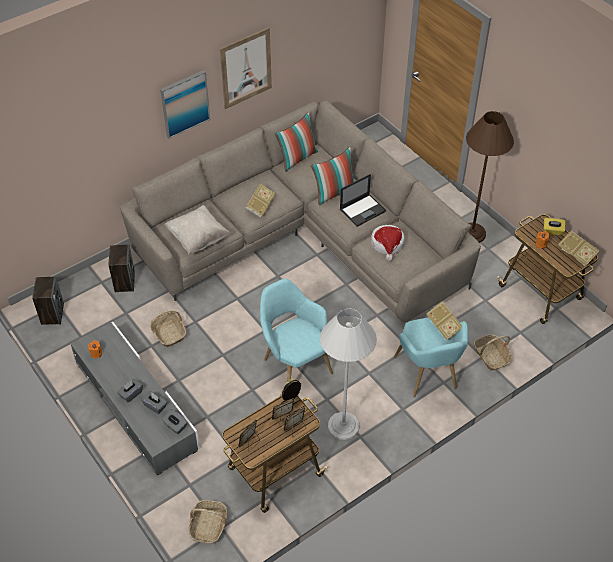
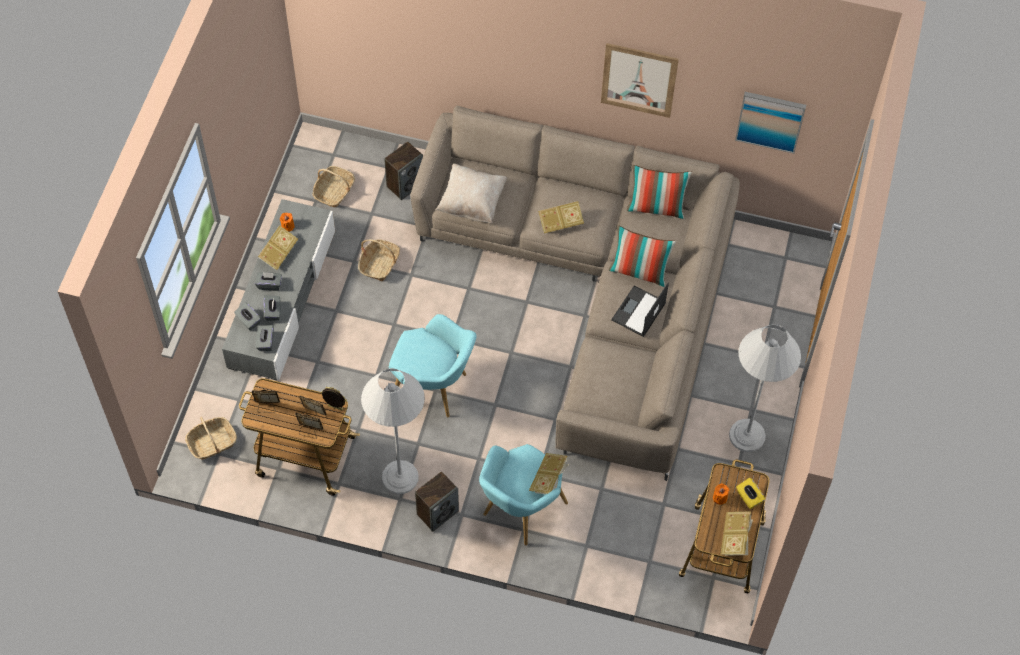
camera: 50 degrees right, 10 degrees up
(52, 314) = (320, 159): speaker -> speaker (437, 512)
(111, 373) = (278, 253): none -> book
(147, 425) = (248, 321): none -> grey tissue box
(185, 103) = (549, 68): picture -> picture (770, 121)
(294, 364) = (434, 389): turquoise armchair -> turquoise armchair turned 90 degrees clockwise
(363, 210) = (638, 312): laptop -> laptop turned 105 degrees clockwise
(387, 244) = (611, 364): hat -> none
(472, 233) = (747, 435): brown floor lamp -> white floor lamp
(491, 356) = (593, 553): basket -> basket (334, 191)

